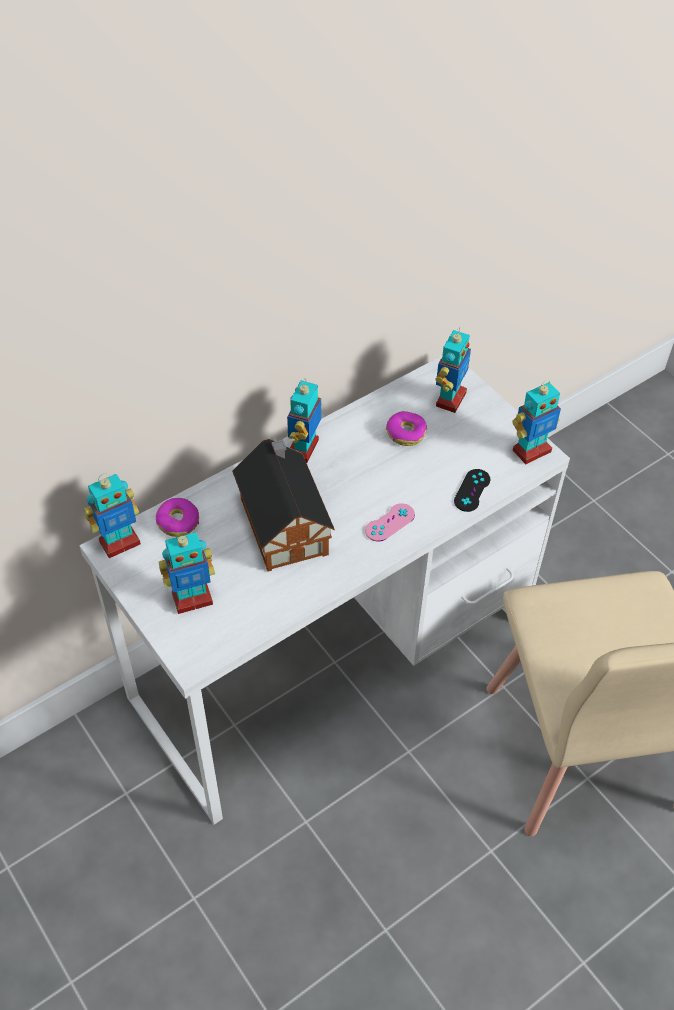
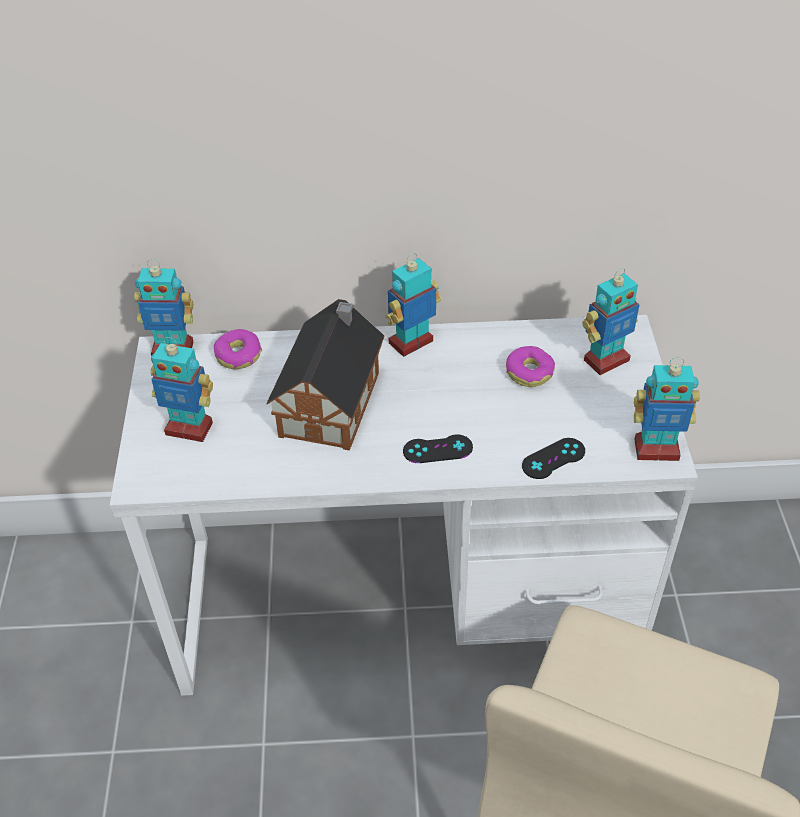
camera: 35 degrees right, 5 degrees down
(390, 522) = (437, 449): pink game controller -> black game controller

